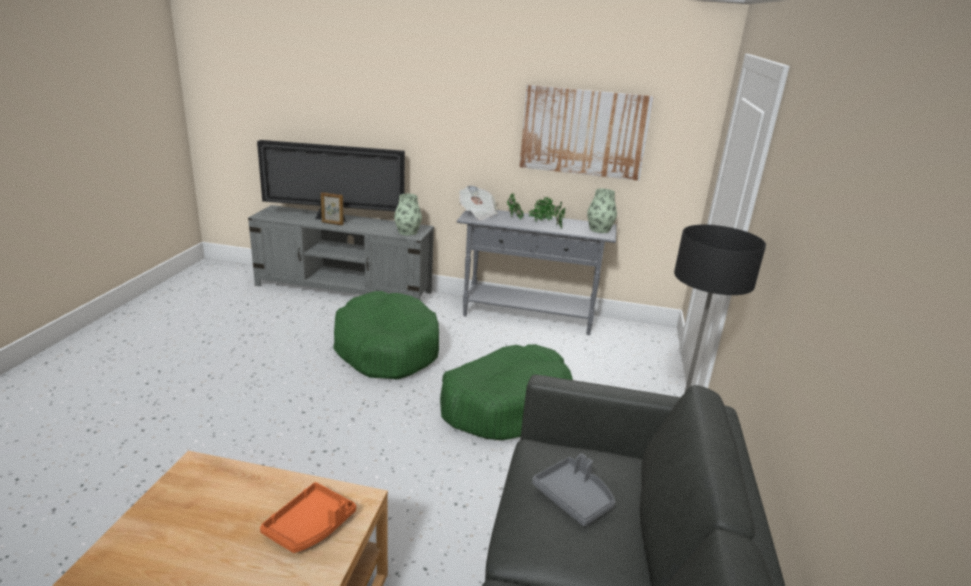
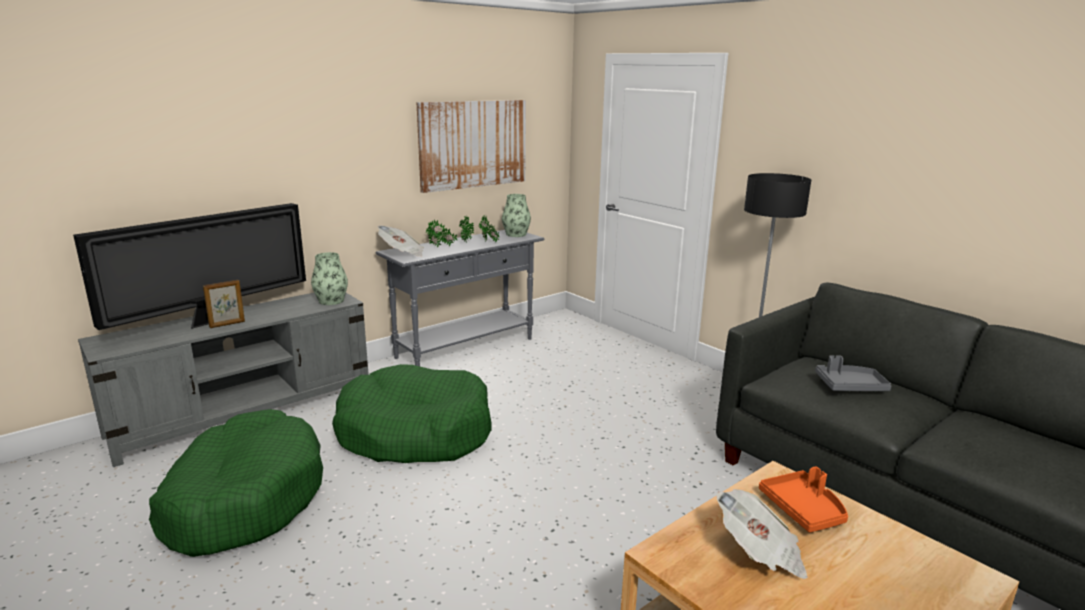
camera: 50 degrees left, 5 degrees down
(223, 515) = (759, 553): none -> newspaper
(505, 405) = (585, 412): green dog bed -> green dog bed (243, 498)

